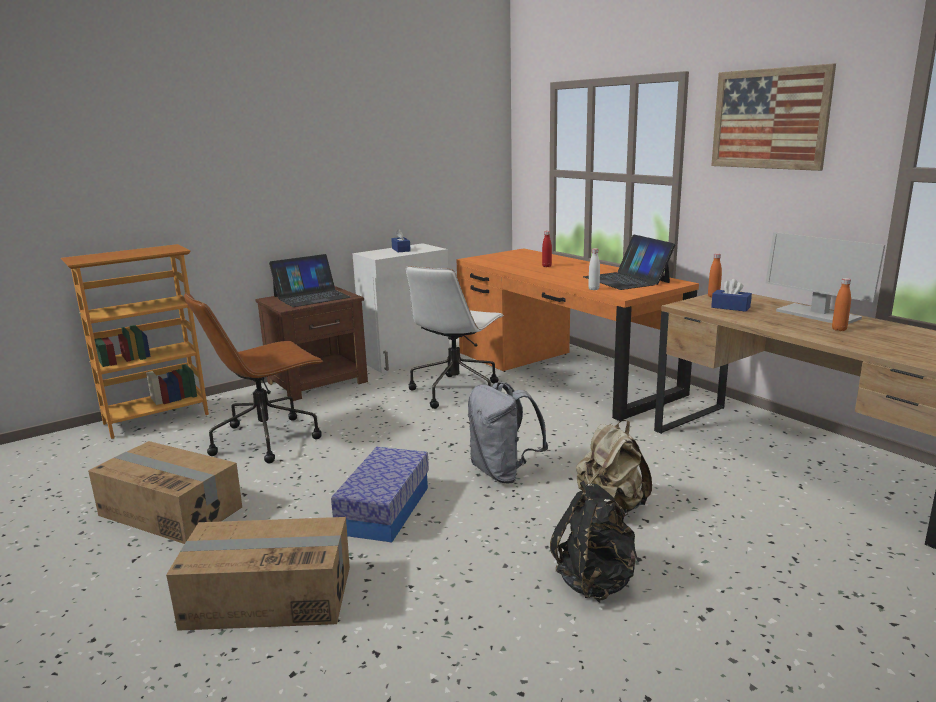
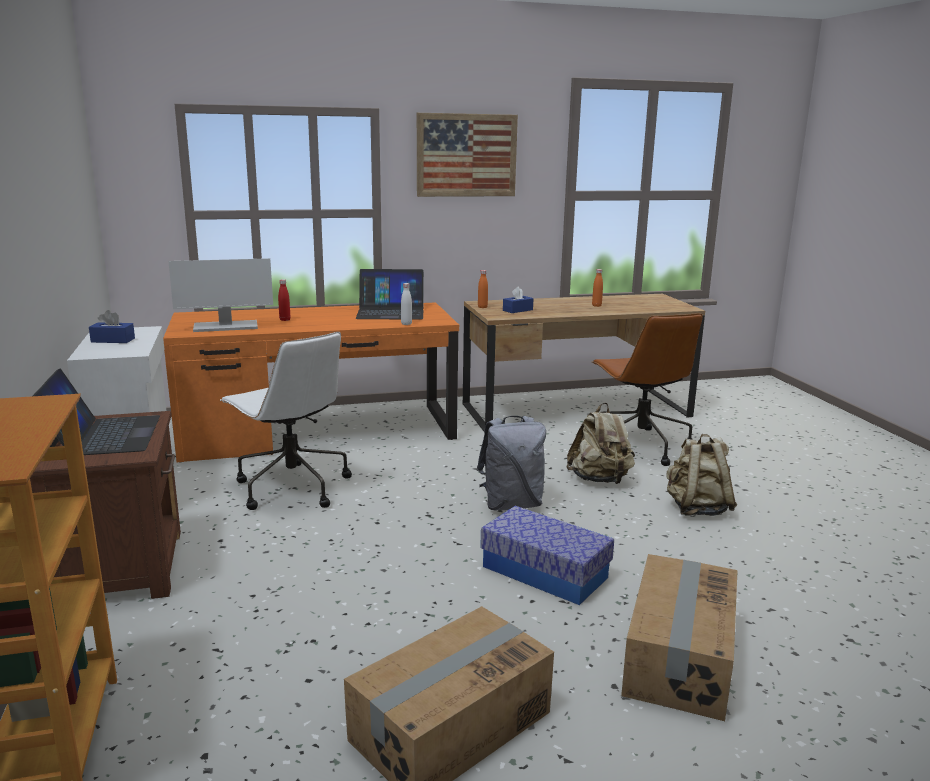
camera: 70 degrees left, 0 degrees up
(267, 439) = (288, 628): brown office chair -> brown office chair (639, 445)
(596, 581) = (697, 509): black backpack -> beige backpack
(816, 315) = (560, 302): monitor -> monitor (225, 327)

